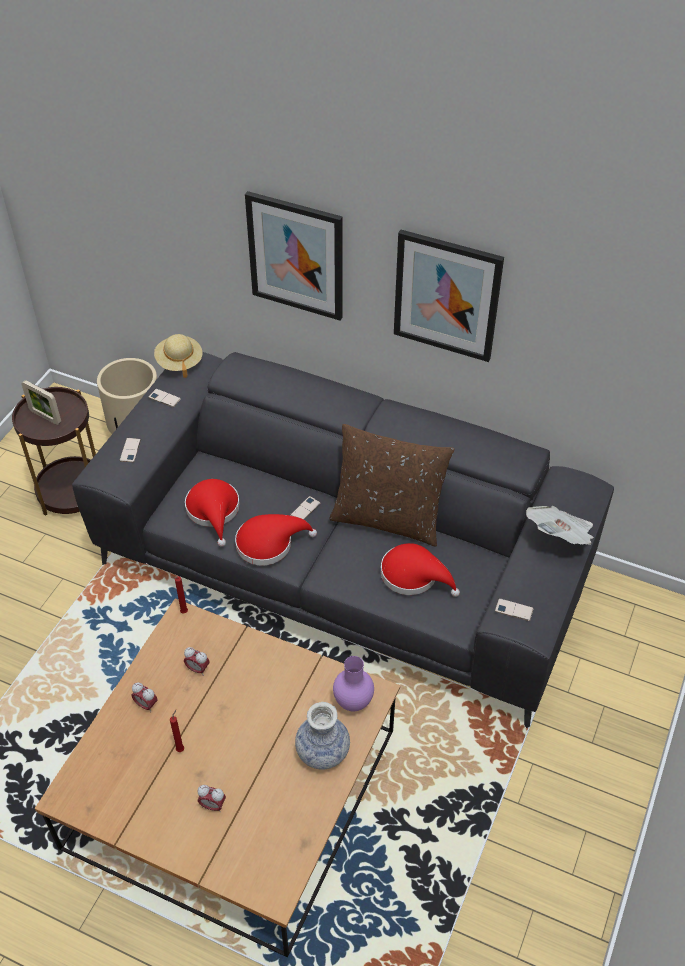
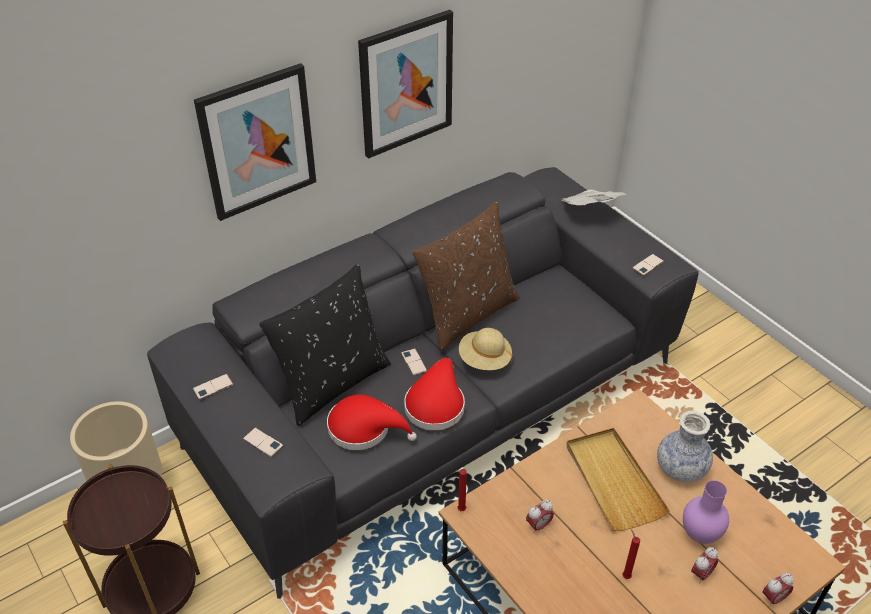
camera: 60 degrees left, 5 degrees down
(45, 417) = (116, 515): picture frame -> none
(146, 705) = (557, 586): alarm clock -> alarm clock (773, 598)
(179, 362) = (172, 356): beige hat -> beige hat (484, 360)
(248, 471) = (332, 383): none -> black pillow
(276, 704) = (613, 481): none -> beige tray
(354, 702) = (640, 425): purple vase -> purple vase (700, 534)
(414, 575) = (542, 324): red hat -> none

